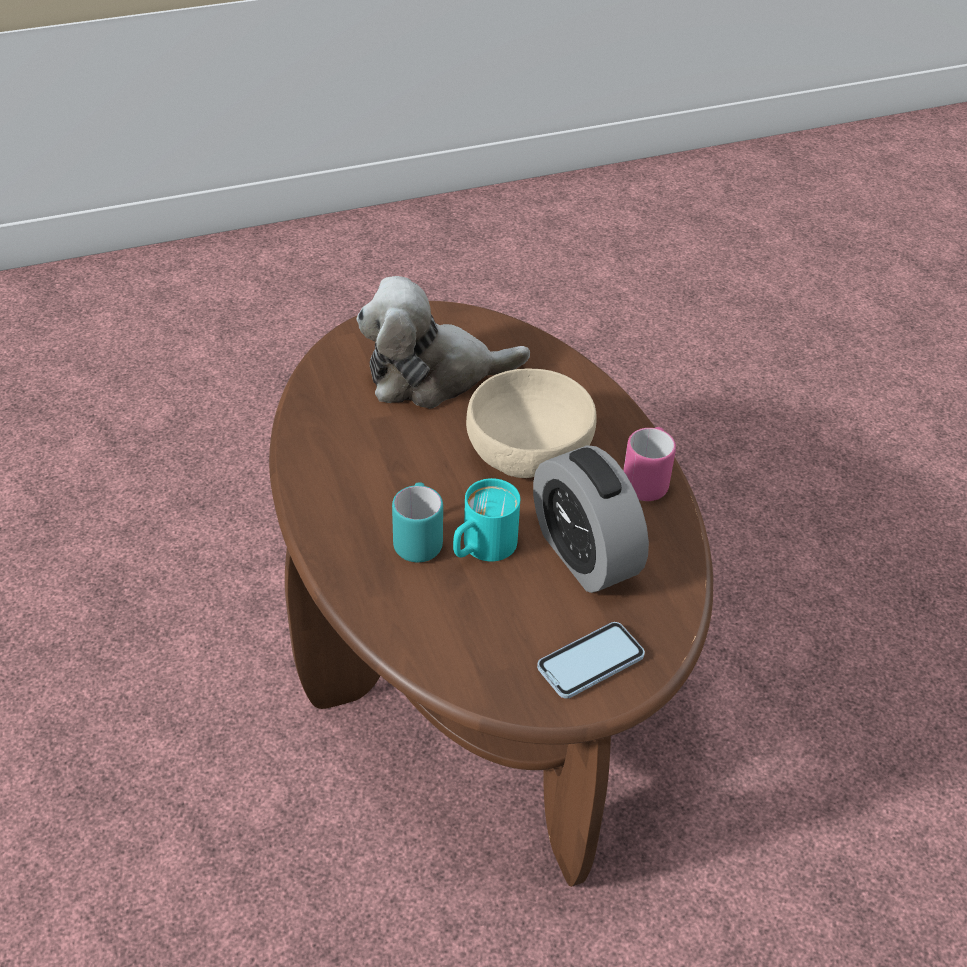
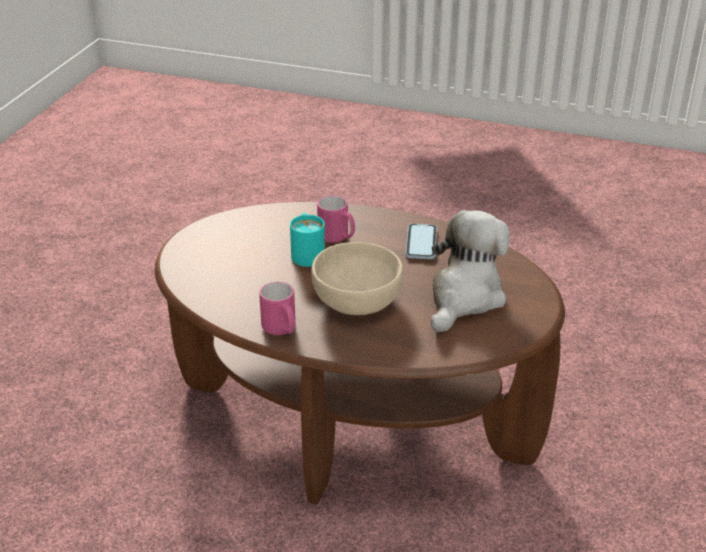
camera: 130 degrees right, 10 degrees down
(418, 539) = (337, 238): turquoise mug -> pink mug
(584, 555) = (261, 281): alarm clock -> none
(590, 662) = (200, 250): phone -> phone (421, 243)

